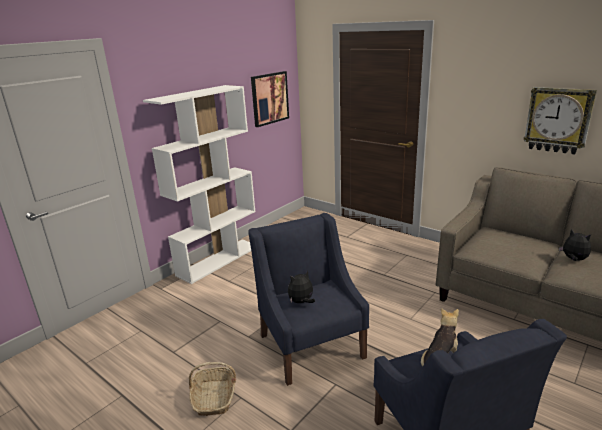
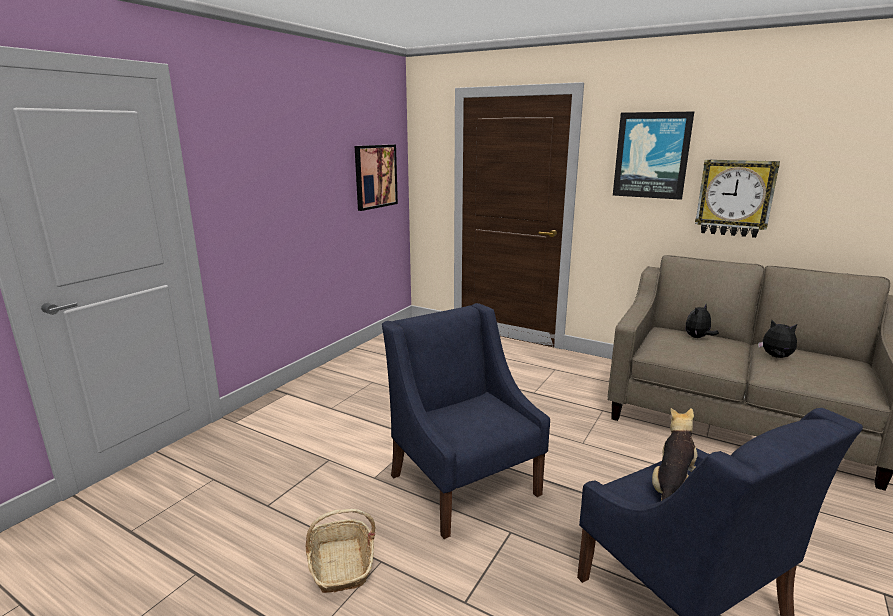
camera: 10 degrees left, 5 degrees down
(219, 260) = (312, 383): white bookcase -> none
(301, 302) = (460, 420): plush toy -> plush toy (698, 337)
(489, 82) = (651, 155): none -> picture

